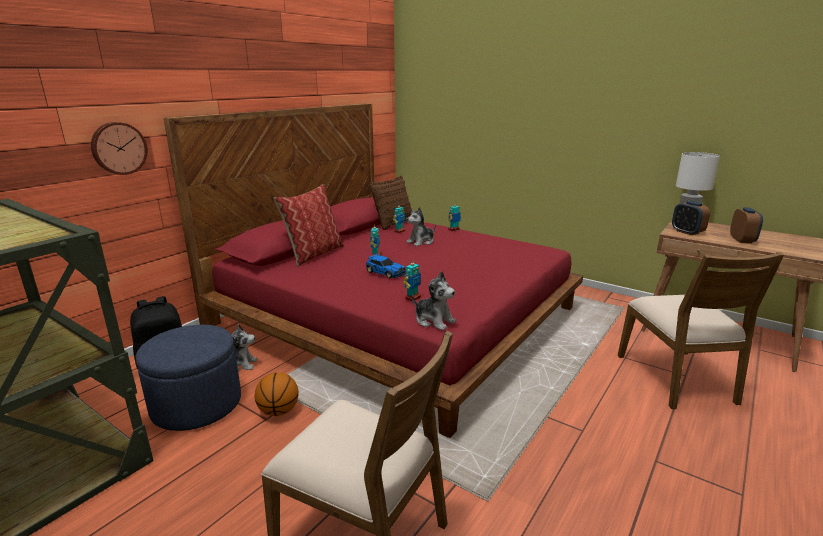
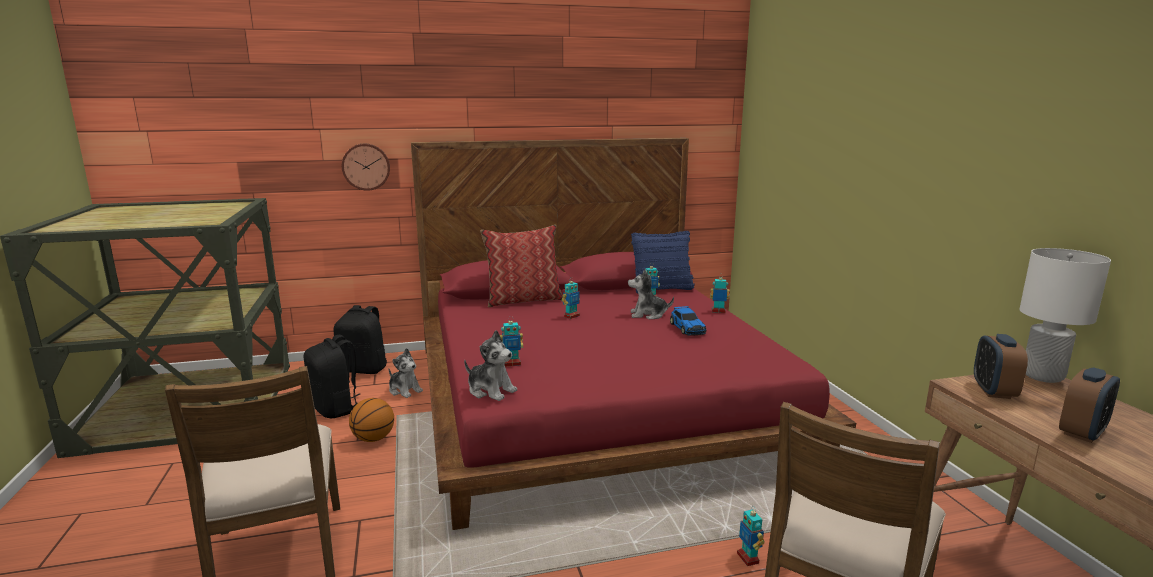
camera: 40 degrees right, 5 degrees down
(197, 404) = (336, 408): blue ottoman -> black backpack
(385, 272) = (542, 333): toy car -> toy car (687, 328)
(393, 223) = (662, 289): brown pillow -> blue pillow
(434, 320) = (491, 390): plush toy -> plush toy turned 45 degrees counterclockwise
(605, 368) = (748, 558): none -> toy robot

